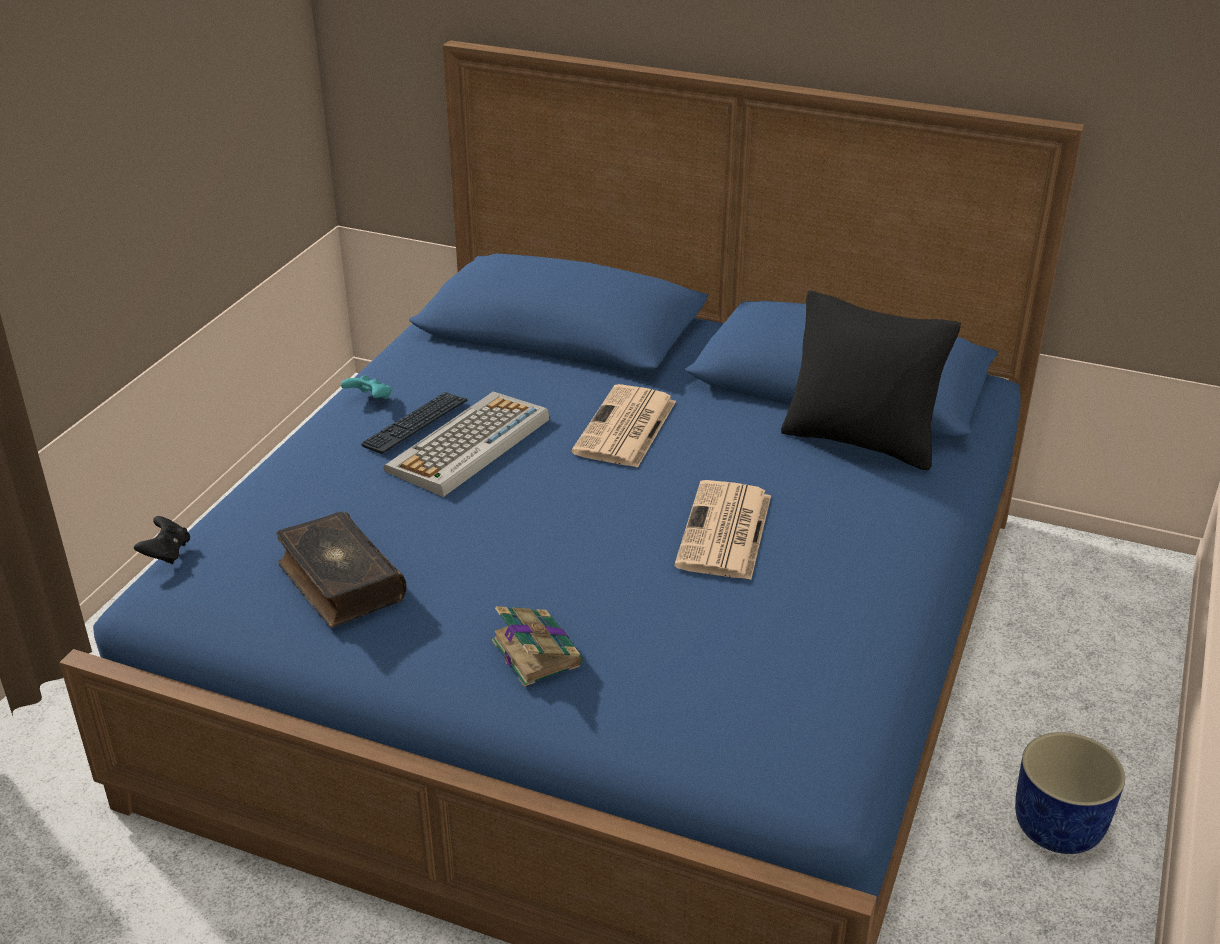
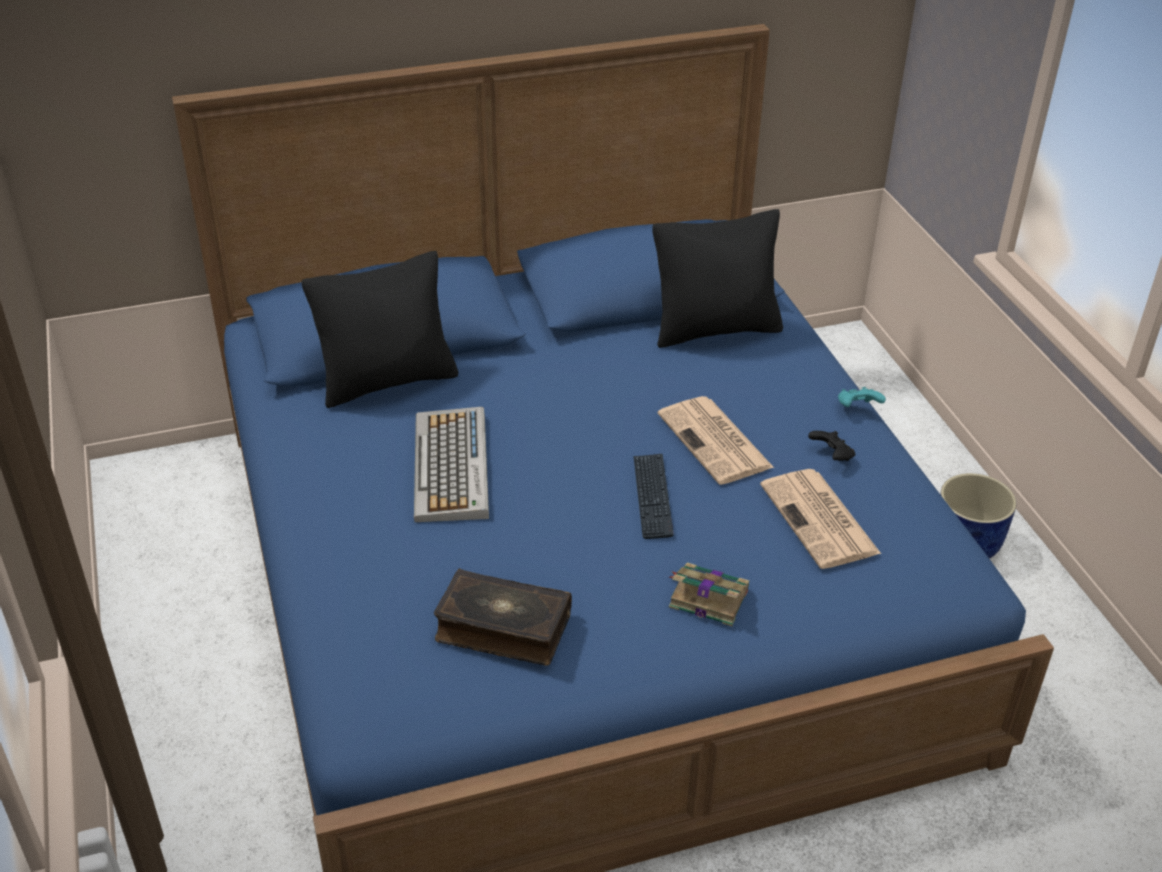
camera: 40 degrees left, 5 degrees up
(166, 553) = (324, 687): black game controller -> black game controller (832, 456)
(370, 400) = (315, 468): turquoise game controller -> turquoise game controller (857, 408)
(415, 424) = (385, 470): keyboard -> keyboard (652, 497)
(508, 362) = (387, 381): none -> black pillow
(625, 428) = (550, 395): newspaper -> newspaper (821, 520)

